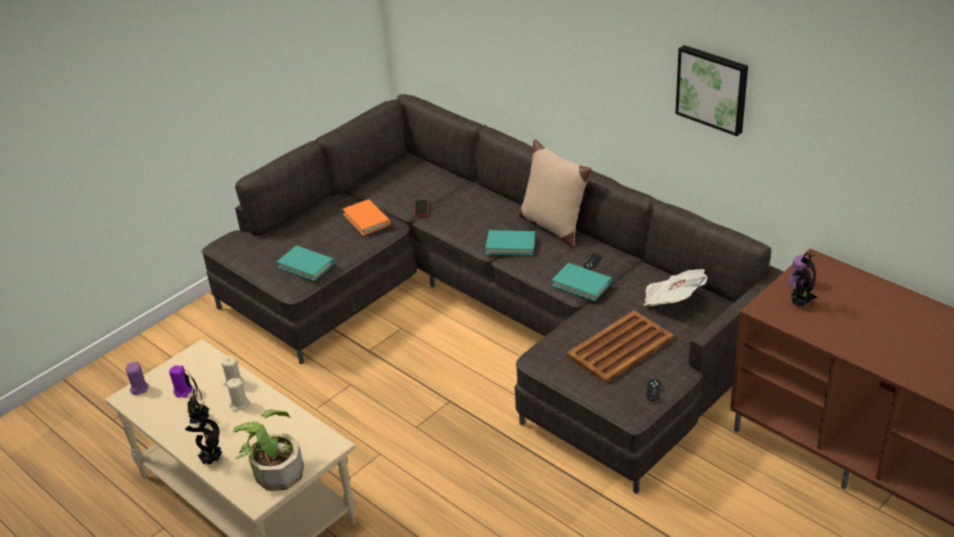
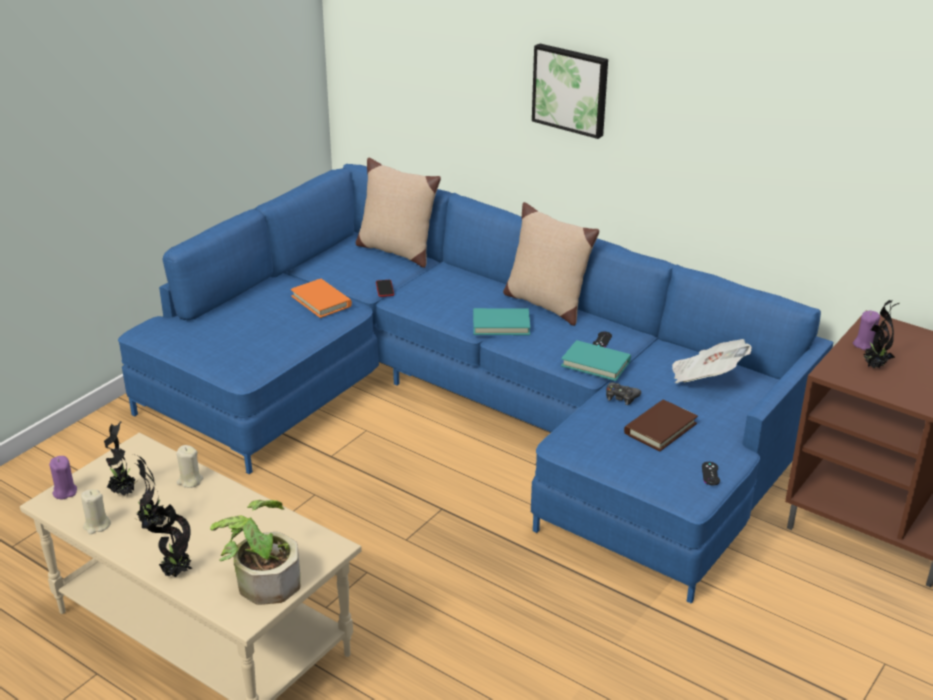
camera: 10 degrees left, 5 degrees down
(183, 391) = (124, 493): purple candle -> potted plant
(239, 404) = (202, 505): beige candle -> beige candle (96, 525)
(306, 265) = (255, 351): turquoise book -> none
(437, 171) = (396, 251): none -> beige pillow
(491, 311) = (472, 408): grey sofa -> blue sofa
(595, 317) = (621, 397): none -> black game controller
(621, 347) = (660, 428): brown tray -> brown book
(713, 88) = (751, 126): picture -> picture (571, 89)

